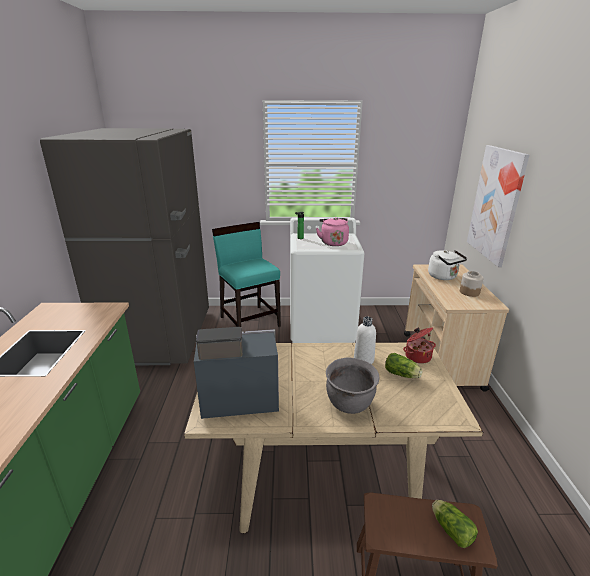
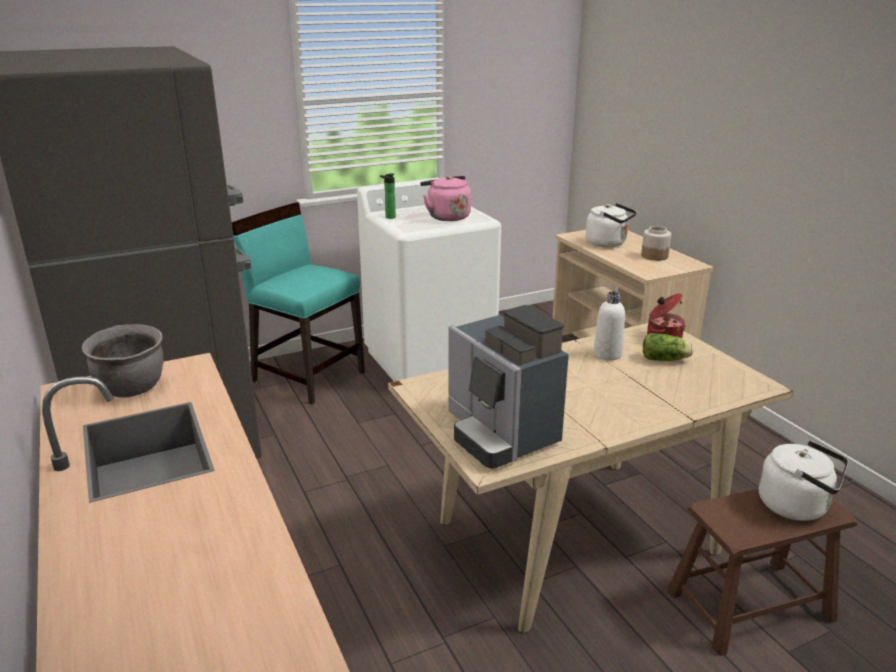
camera: 25 degrees left, 0 degrees up
(236, 398) = (500, 433): coffee machine -> coffee machine turned 90 degrees counterclockwise
(350, 404) = (639, 402): grey cooking pot -> grey cooking pot (133, 388)
(450, 529) = (797, 506): lettuce -> white kettle
(496, 204) = (660, 132): picture -> none

